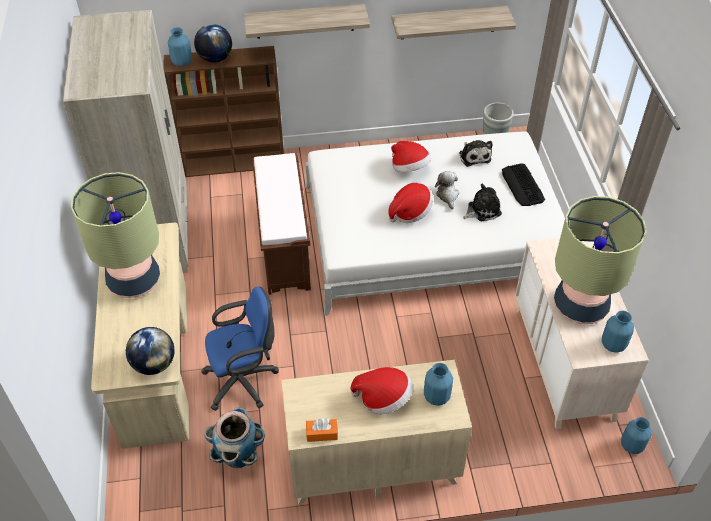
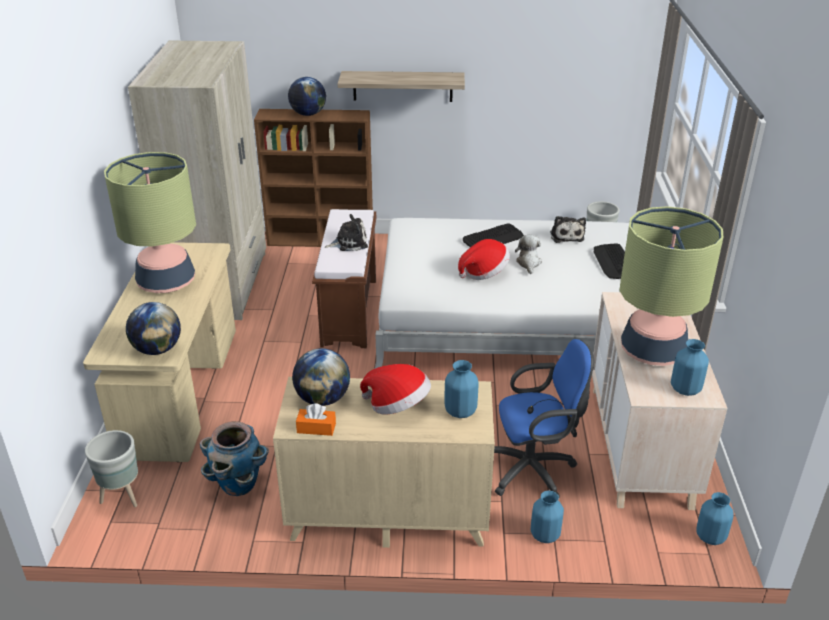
camera: 10 degrees right, 15 degrees down
(141, 485) = (122, 497): none -> grey planter
(182, 62) = (275, 114): blue vase -> blue vase (545, 535)
(244, 380) = (269, 418): blue office chair -> blue office chair (534, 470)
(318, 401) = (323, 399): none -> globe
(409, 168) = (493, 238): hat -> keyboard
(448, 22) = (552, 103): shelf -> none
(482, 210) = (564, 278): plush toy -> plush toy (349, 243)

